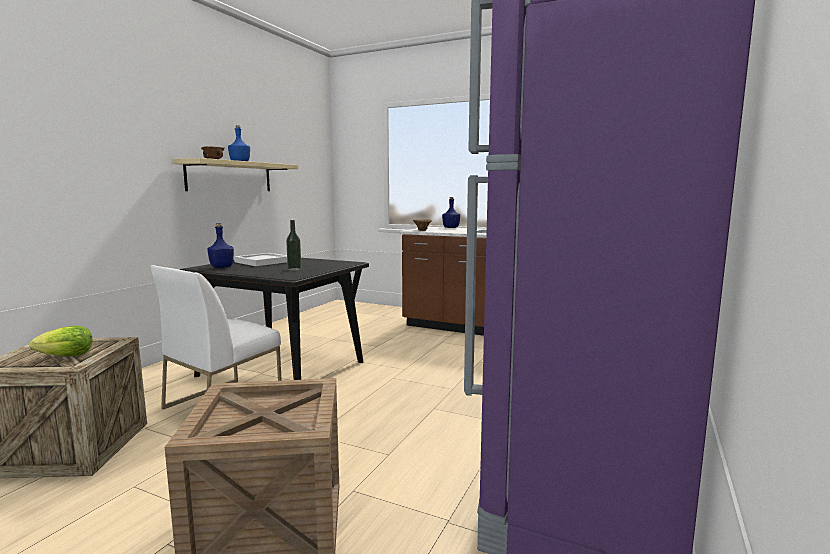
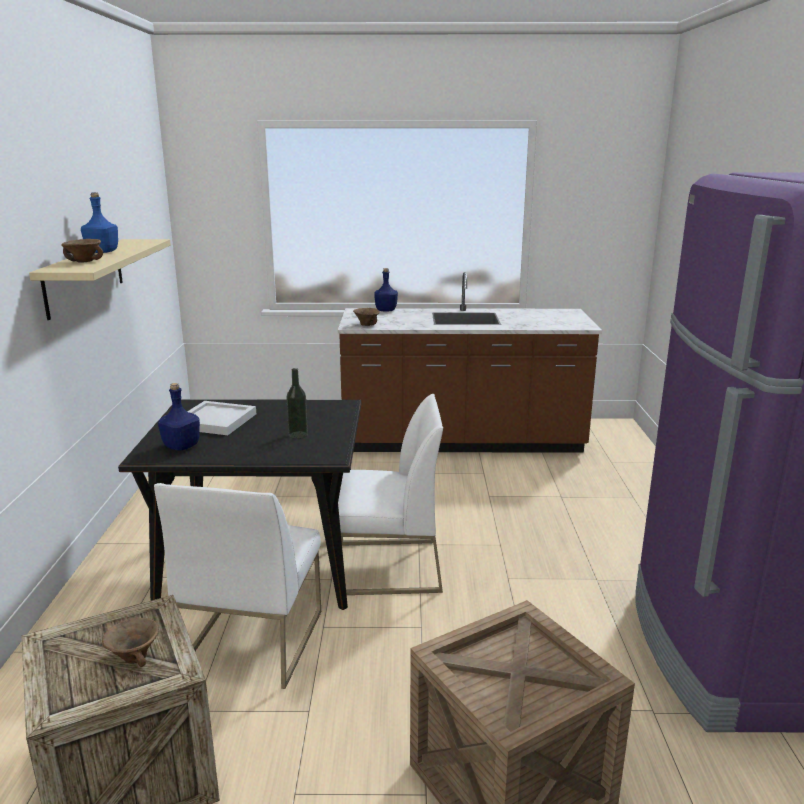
camera: 25 degrees left, 10 degrees up
(66, 356) = (135, 658): lettuce -> brown bowl
(355, 385) = (387, 567): none -> white chair

